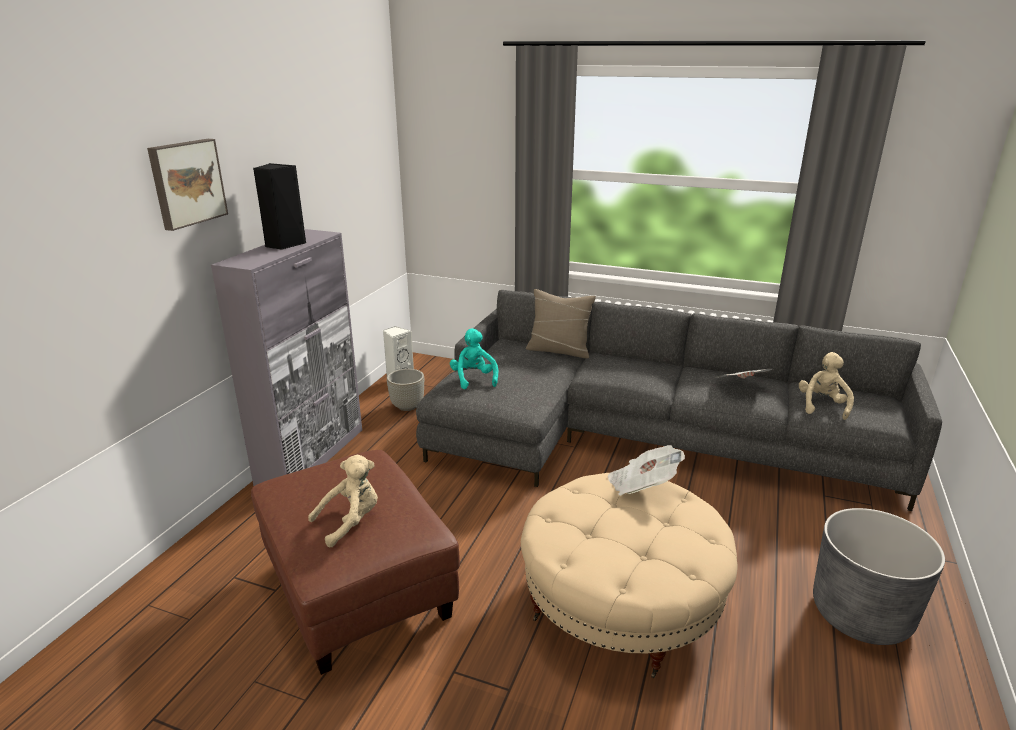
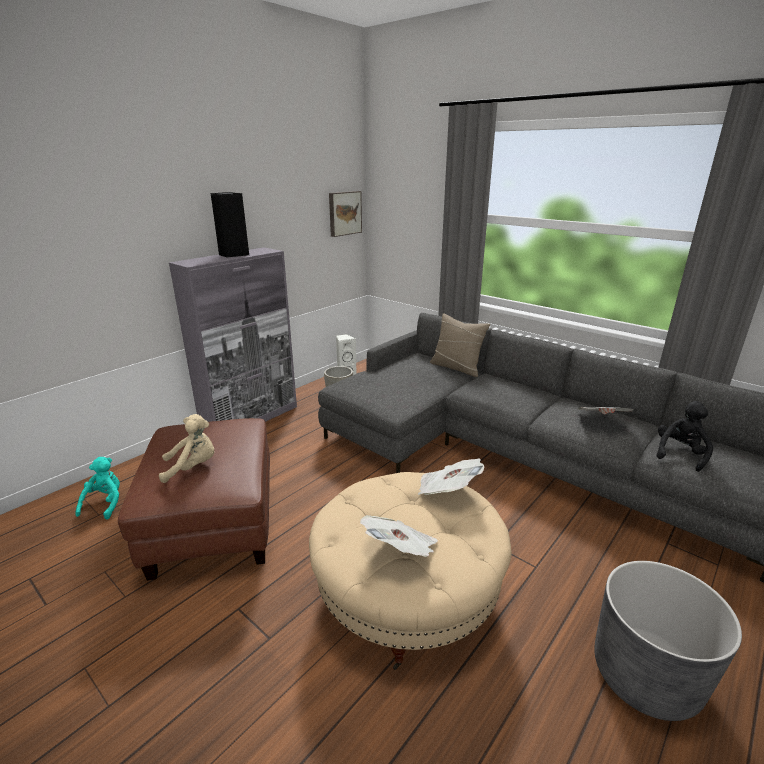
camera: 20 degrees right, 0 degrees up
(186, 183) = (152, 199): picture -> picture (344, 213)
(474, 379) = (371, 379): turquoise plush toy -> turquoise plush toy (105, 503)
(641, 553) = (401, 550): none -> newspaper
(822, 406) = (680, 454): beige plush toy -> black plush toy

